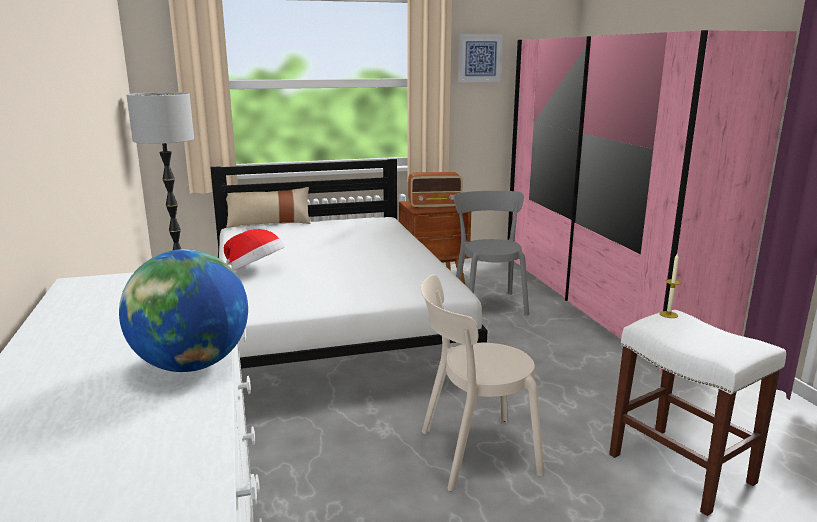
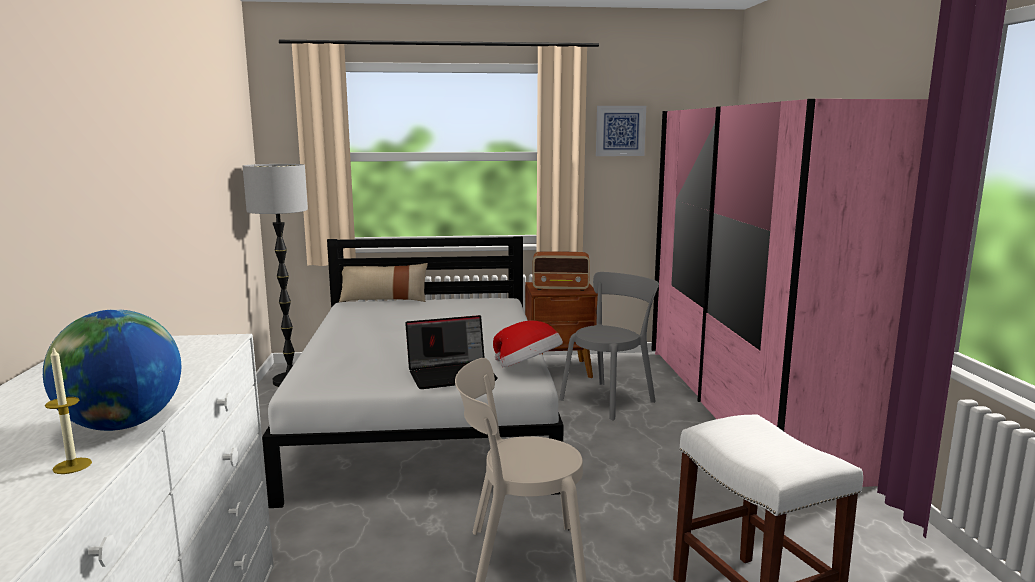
camera: 10 degrees right, 5 degrees down
(256, 270) = (340, 346): hat -> hat (528, 368)
(380, 291) = (452, 374): none -> laptop
(488, 304) = (610, 399): grey chair -> grey chair turned 45 degrees clockwise
(668, 314) = (739, 419): candle -> candle (72, 466)

